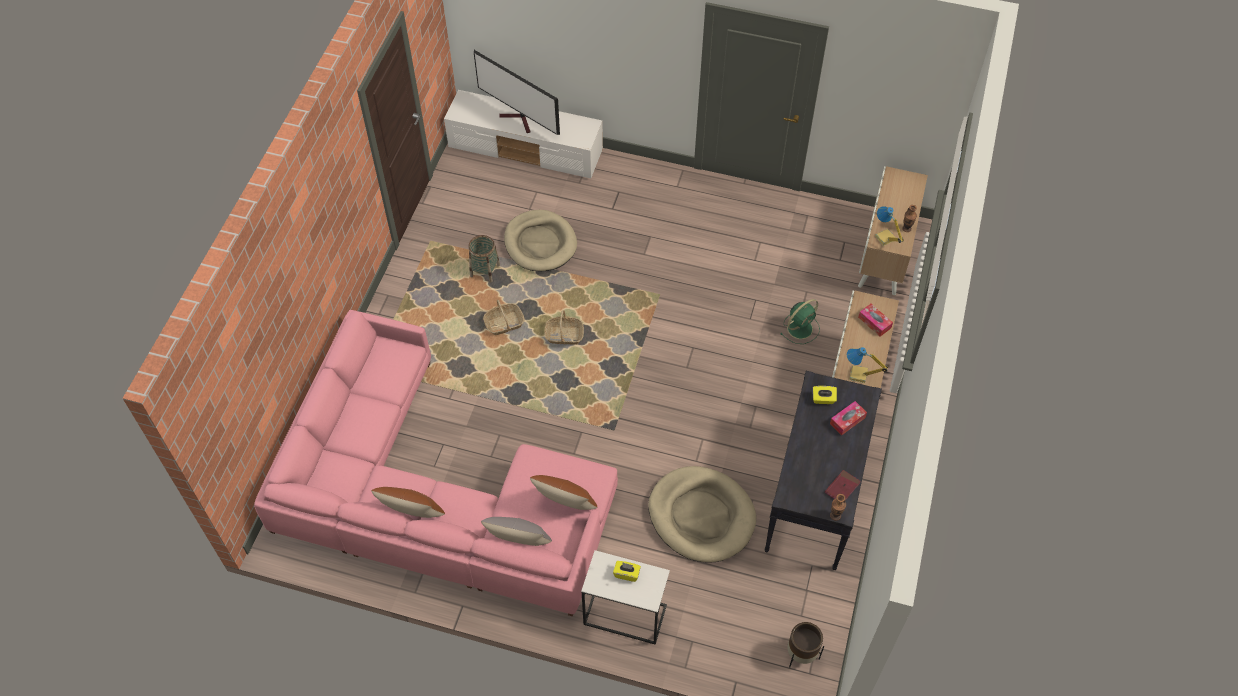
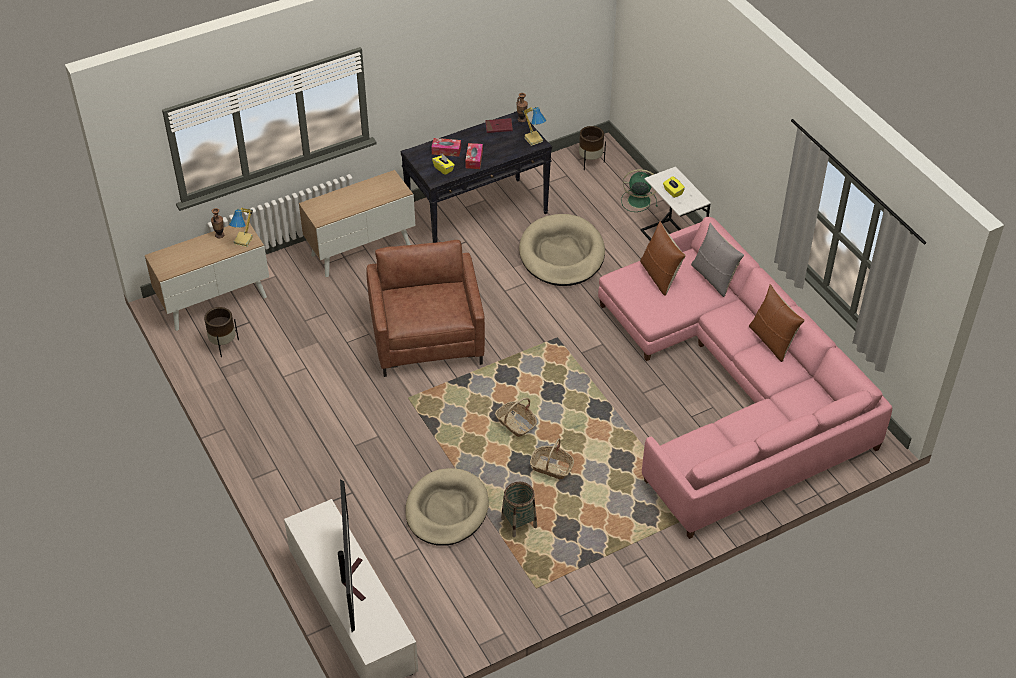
camera: 135 degrees left, 10 degrees down
(705, 349) = (427, 338): none -> brown armchair
(800, 328) = (344, 303): green fan -> green fan (638, 200)
(830, 231) = (223, 345): none -> brown planter
(858, 375) = (391, 185): table lamp -> table lamp (534, 139)
(874, 322) = (334, 202): tissue box -> tissue box (474, 159)

